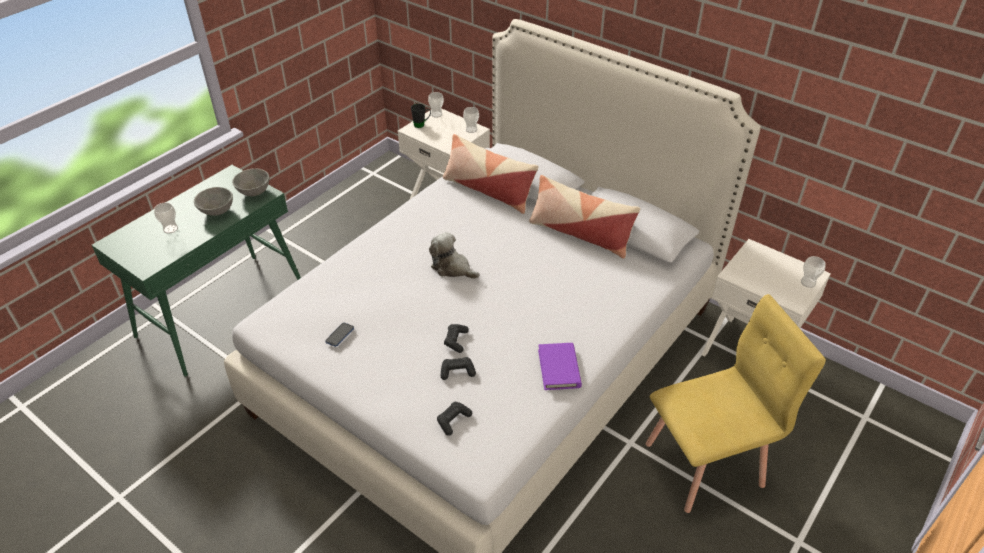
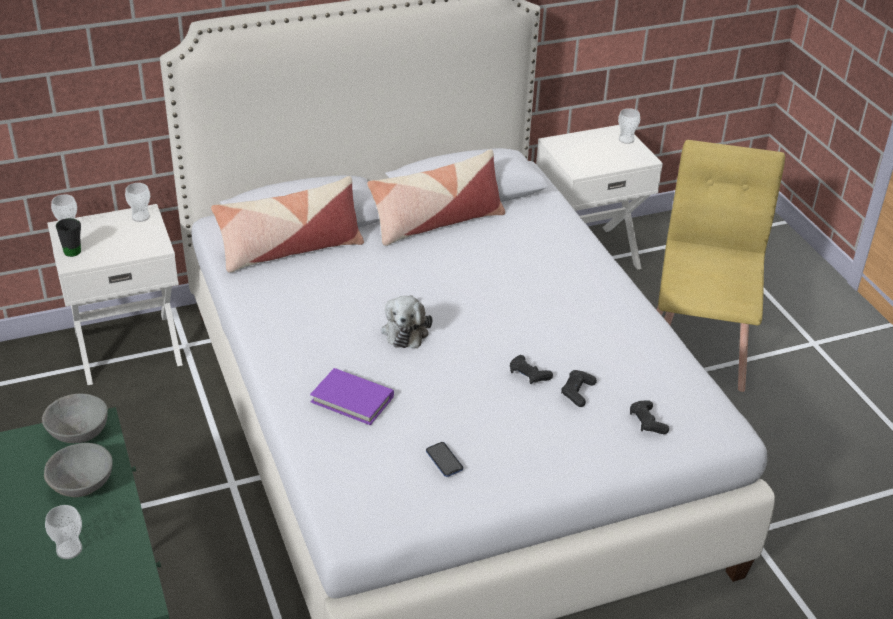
camera: 60 degrees left, 5 degrees down
(452, 268) = (405, 330): plush toy -> plush toy turned 60 degrees counterclockwise
(559, 368) = (627, 322): purple book -> purple book (352, 399)

